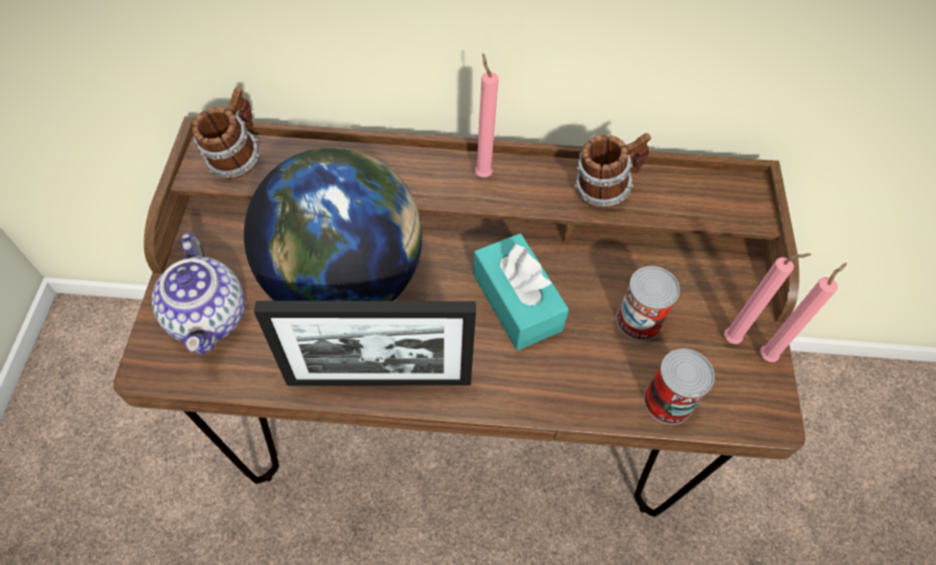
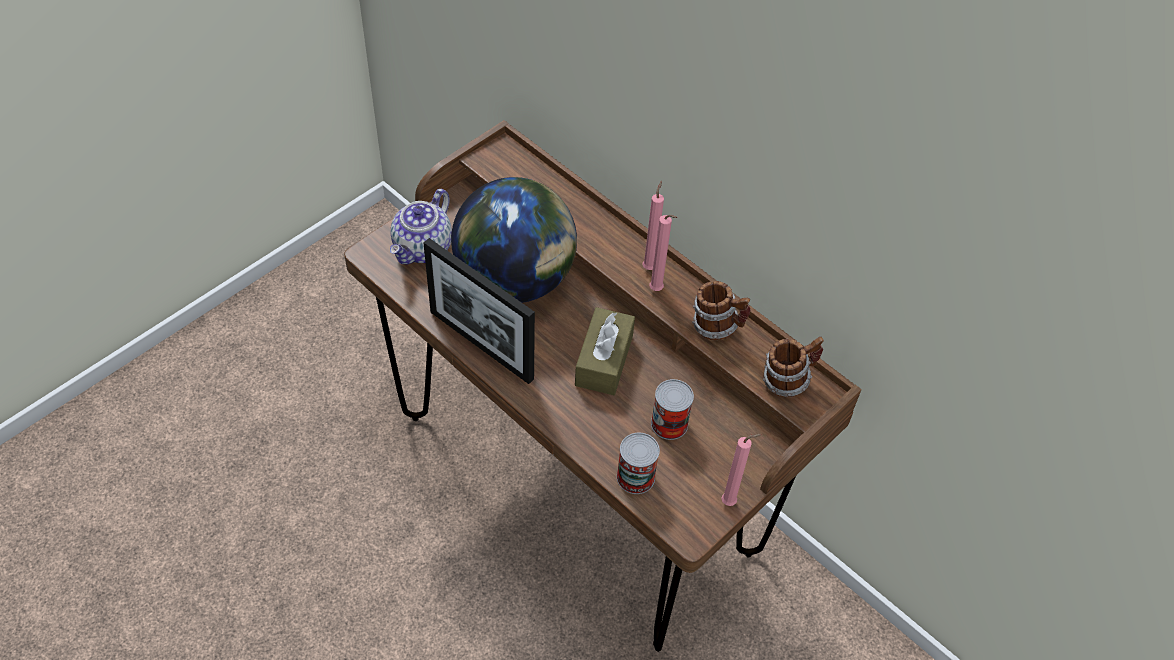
camera: 40 degrees right, 5 degrees down
(236, 159) = (510, 164): mug -> mug (787, 380)
(516, 302) = (604, 360): turquoise tissue box -> brown tissue box
(734, 339) = (718, 478): pink candle -> pink candle (657, 290)

